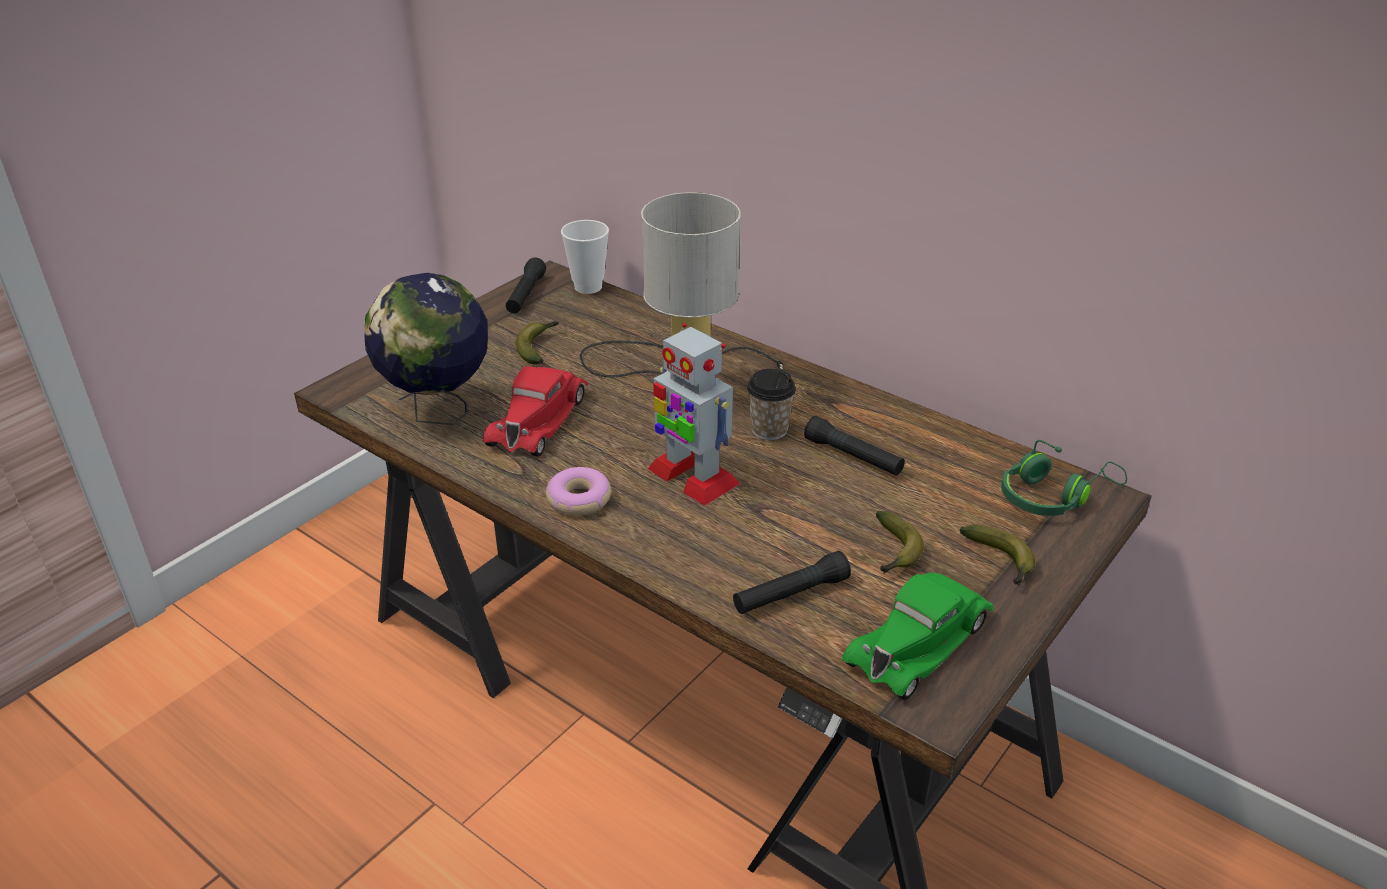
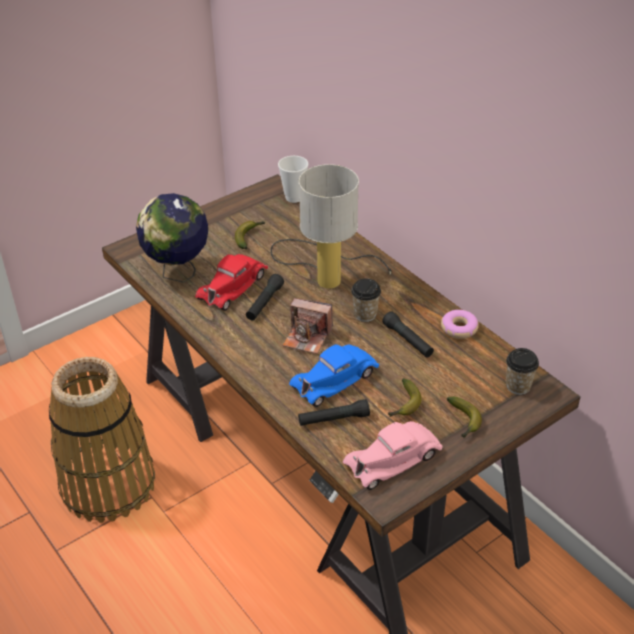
camera: 15 degrees right, 5 degrees up
(353, 797) = (108, 484): none -> basket
(525, 295) = (254, 198): black flashlight -> black flashlight (264, 303)
(579, 499) = (238, 341): donut -> donut (459, 328)
(692, 476) = (307, 337): toy robot -> camera
(765, 532) = (335, 379): none -> blue toy car
(919, 641) = (393, 459): green toy car -> pink toy car
(1053, 496) = (518, 386): green headphones -> cup

